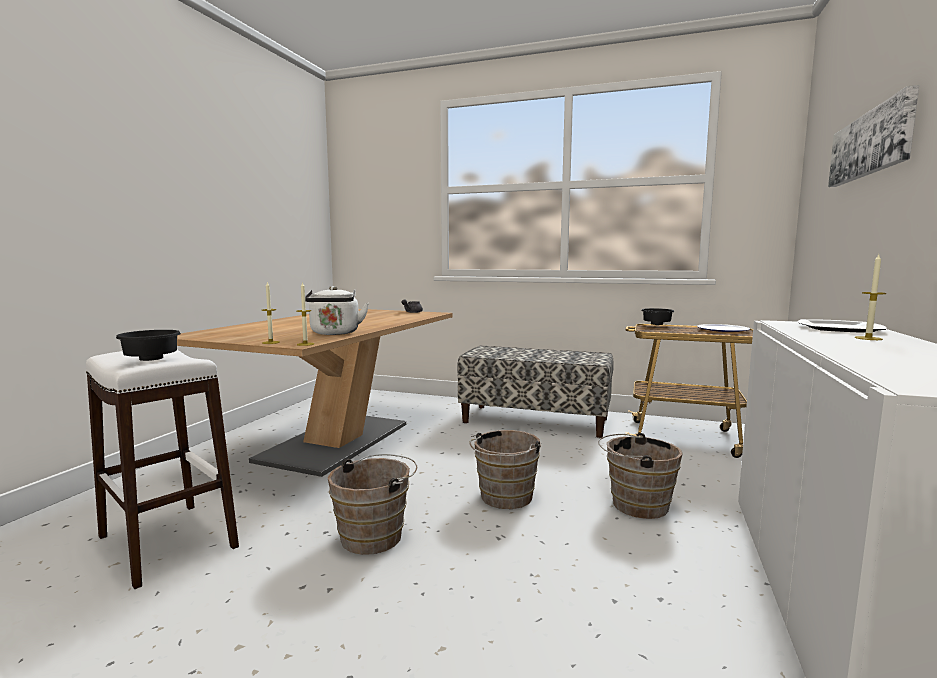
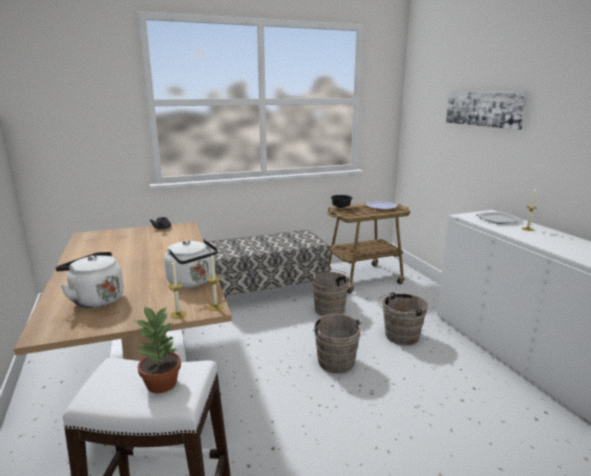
camera: 40 degrees left, 10 degrees up
(152, 359) = (162, 383): black bowl -> potted plant
(253, 330) = (95, 299): none -> white kettle
(376, 535) = (308, 431): brown bucket -> brown bucket (329, 308)

